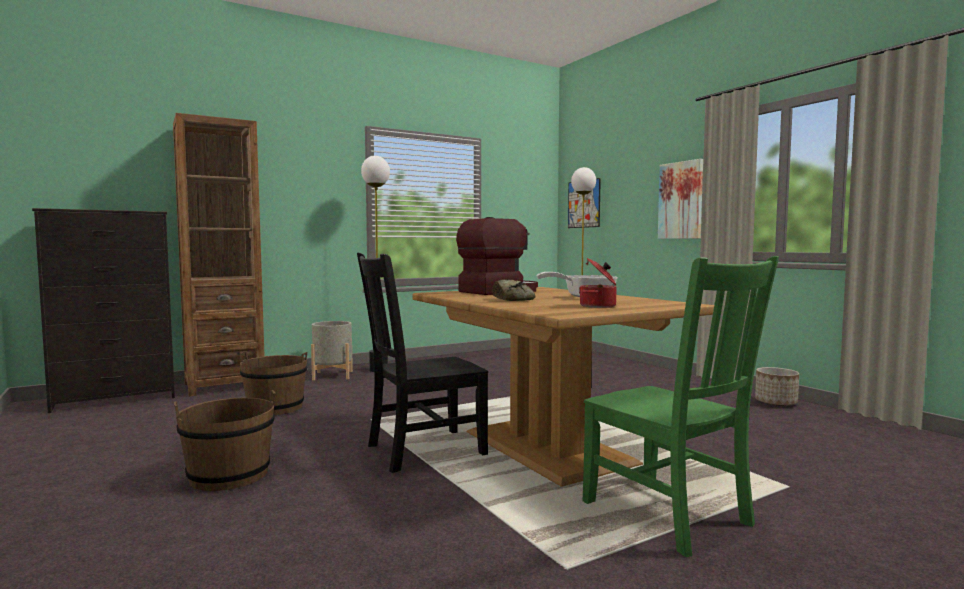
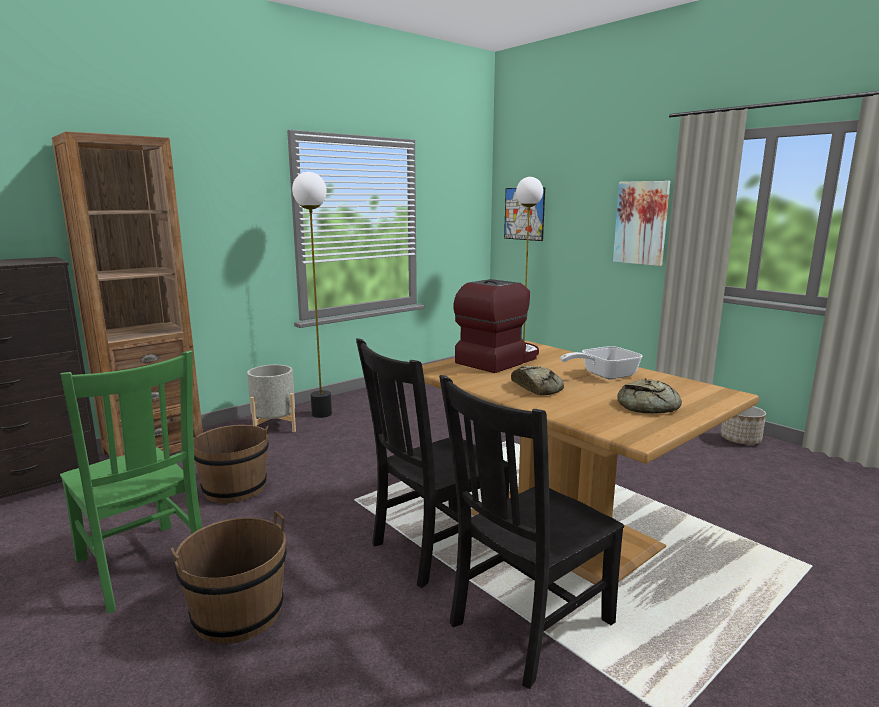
camera: 10 degrees left, 10 degrees up
(471, 501) = (527, 625): none -> black chair
(599, 306) = (648, 406): cooking pot -> bread
(670, 515) = (727, 622): green chair -> green chair (143, 567)

